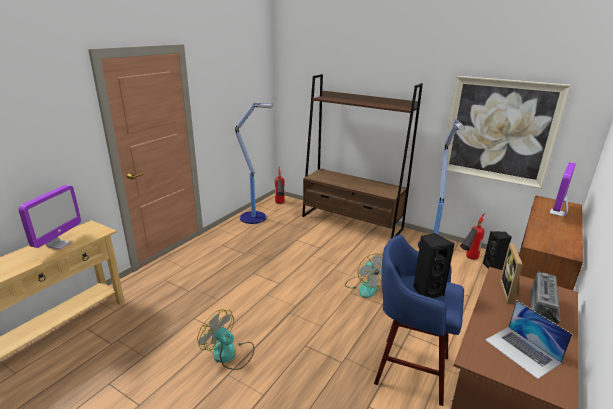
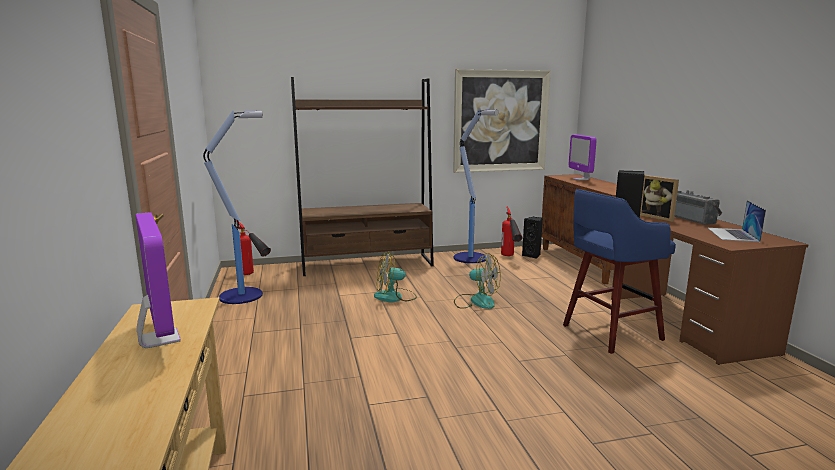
camera: 45 degrees left, 10 degrees down
(229, 354) = (473, 407): fan -> fan (395, 297)
(522, 351) = (732, 234): laptop -> laptop turned 90 degrees clockwise

